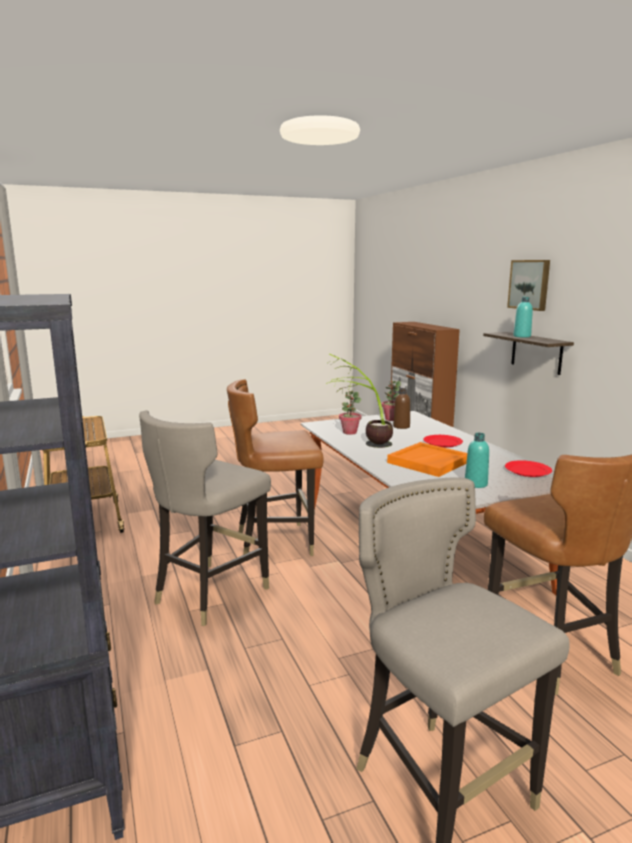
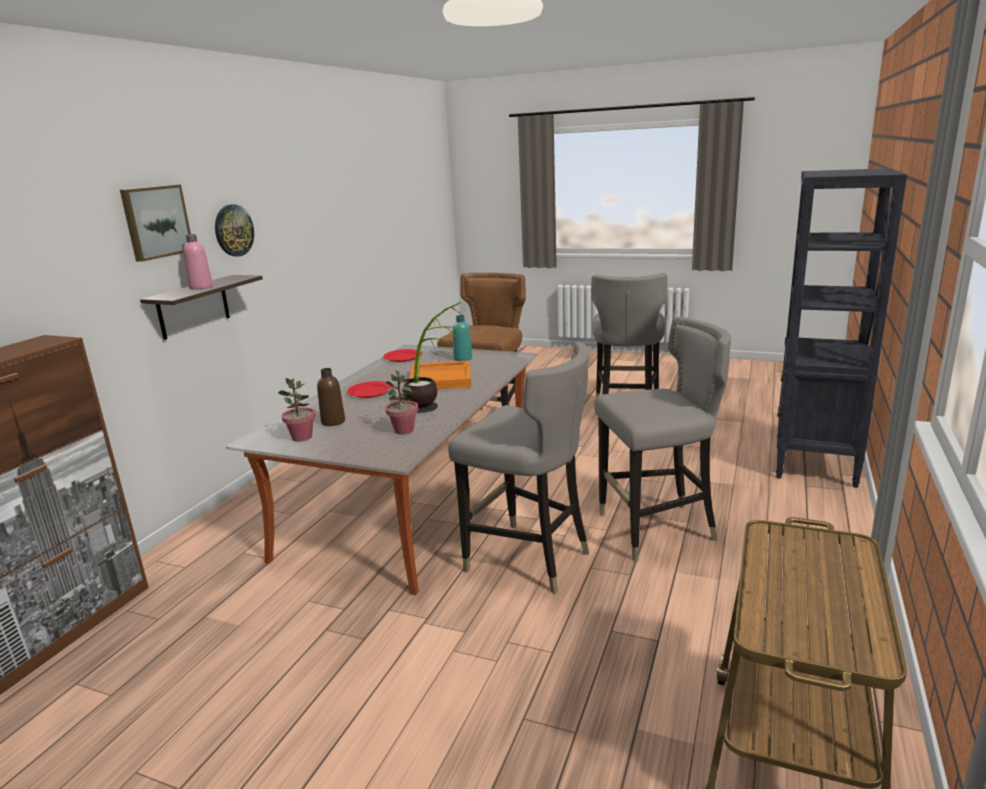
camera: 135 degrees left, 5 degrees up
(276, 542) = (529, 559): brown chair -> grey stool
(522, 336) = (201, 287): turquoise bottle -> pink bottle
(588, 305) = (233, 230): none -> wall clock

